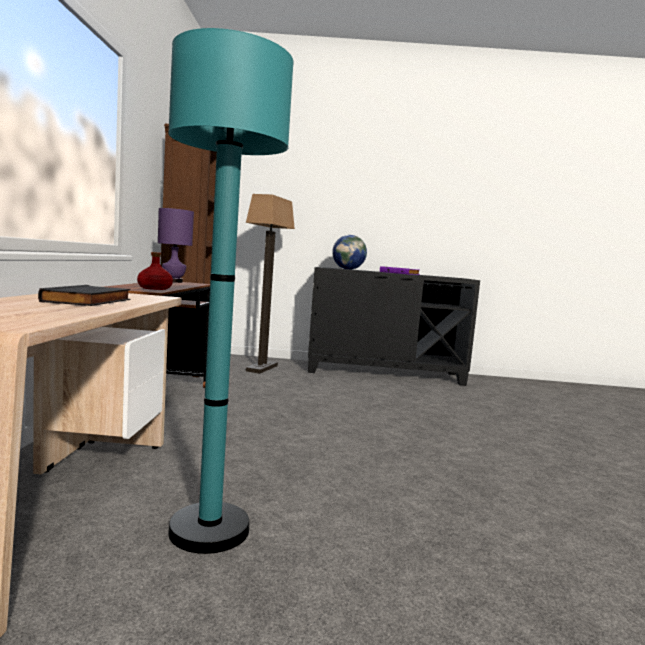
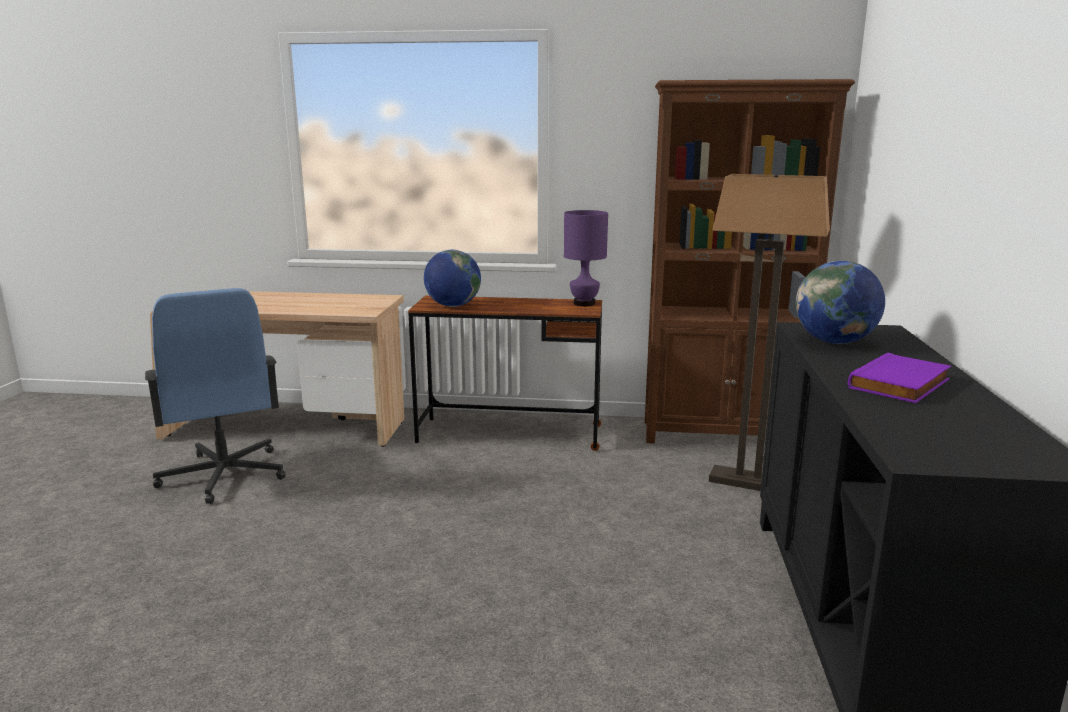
camera: 95 degrees right, 10 degrees up
(89, 301) = (301, 304): black book -> none
(154, 288) = (453, 306): red bottle -> globe
(209, 530) = (223, 476): turquoise floor lamp -> blue office chair

